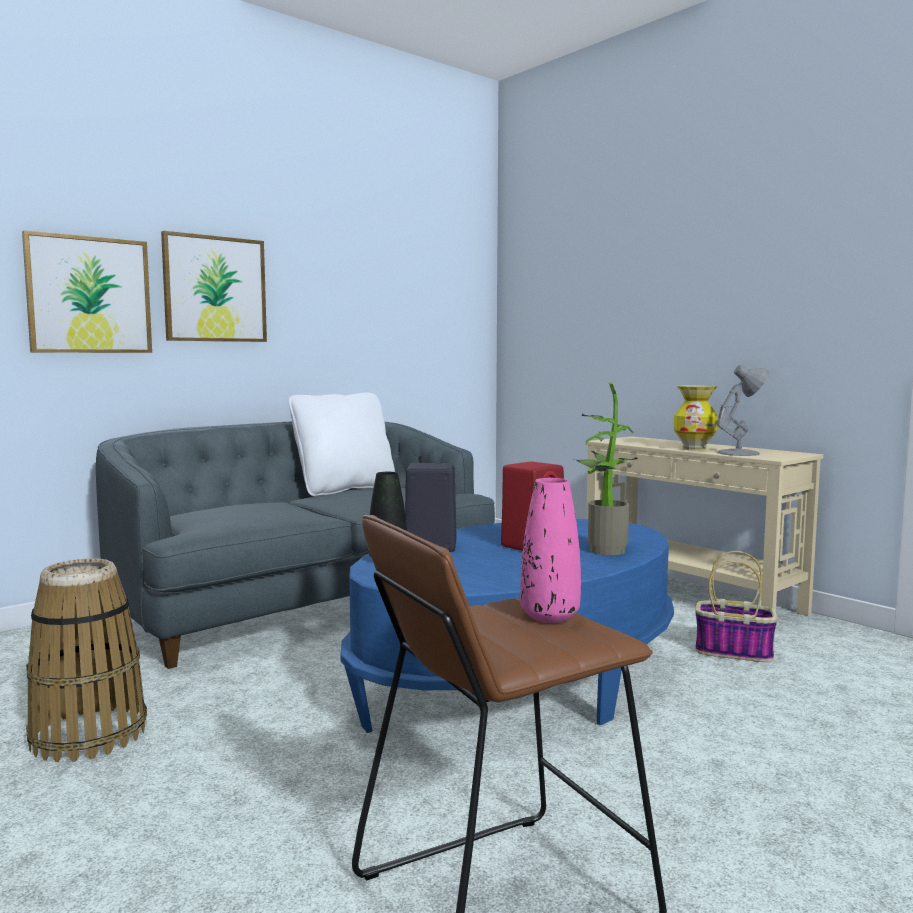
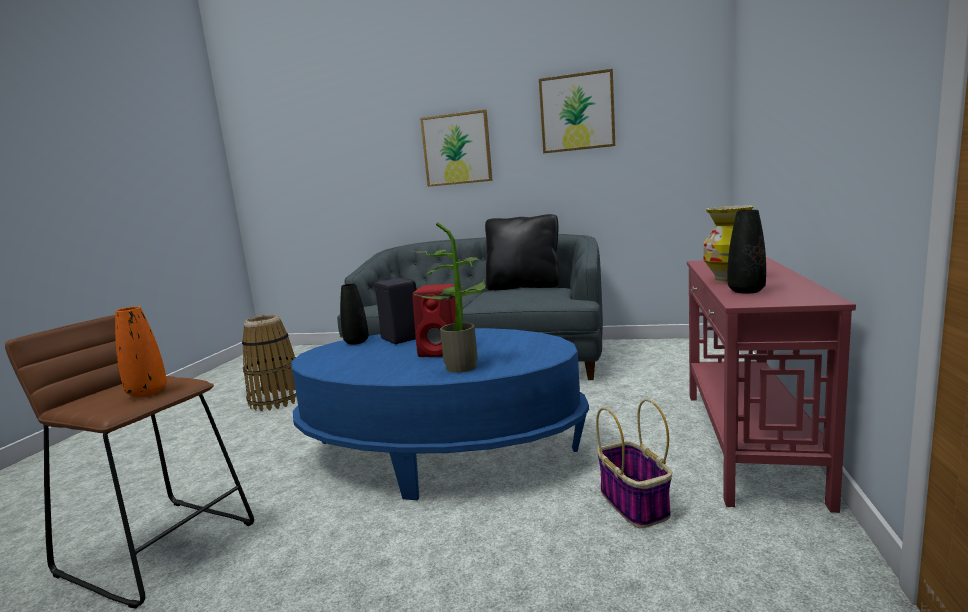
camera: 55 degrees right, 5 degrees up
(89, 295) = (386, 164): picture -> picture (577, 112)
(344, 489) = (523, 287): white pillow -> black pillow
(550, 616) = (147, 392): pink vase -> orange vase
(690, 597) = (747, 442): beige console table -> red console table
(740, 453) = (746, 291): grey table lamp -> black vase

